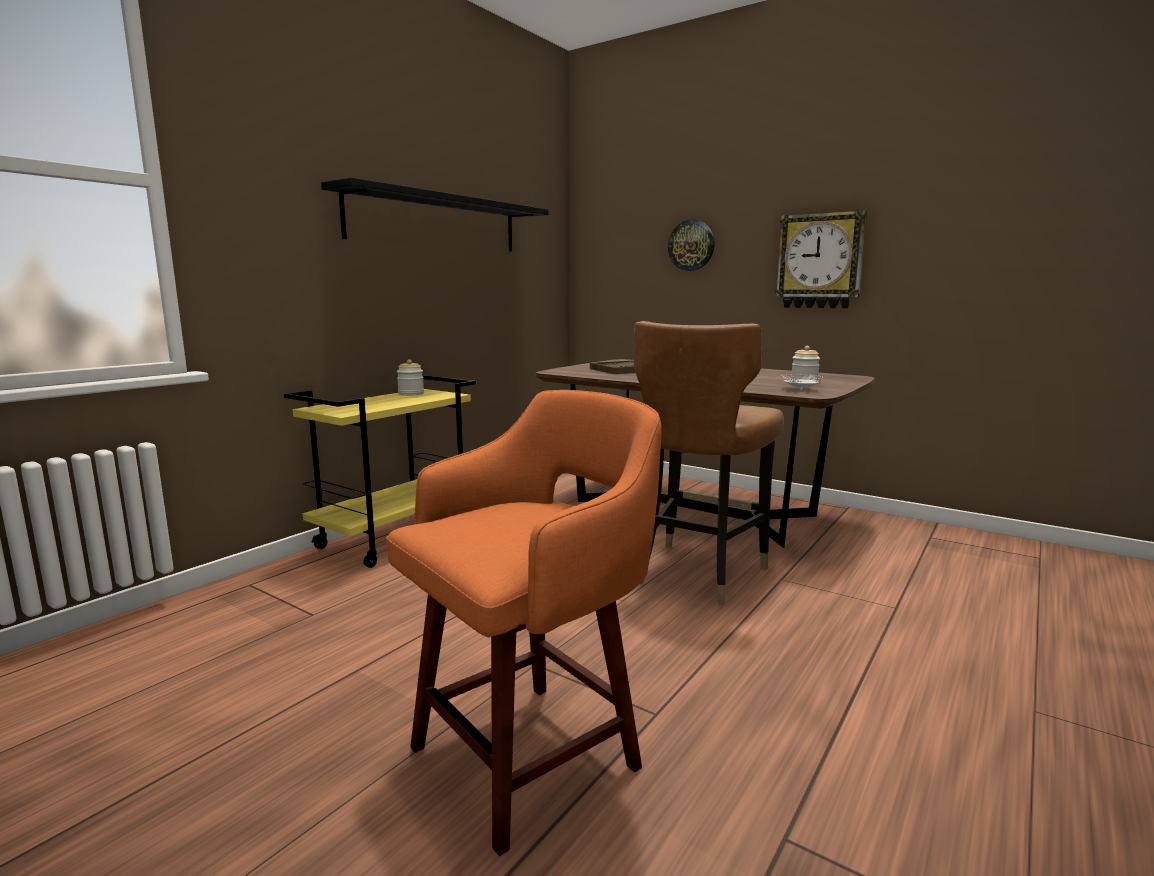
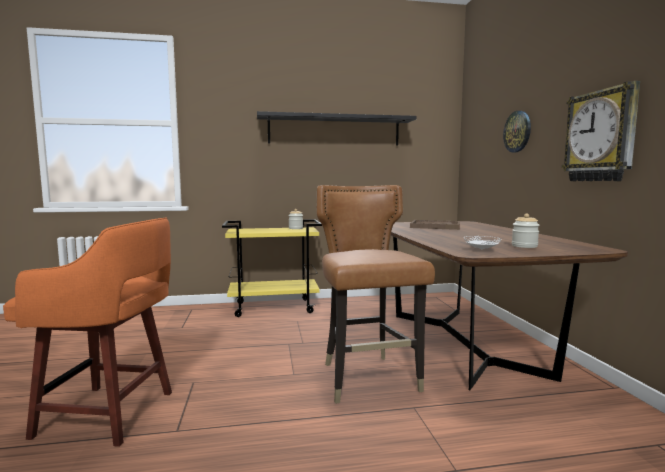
camera: 45 degrees right, 5 degrees down
(698, 573) = (368, 379): brown chair -> brown chair turned 90 degrees clockwise

